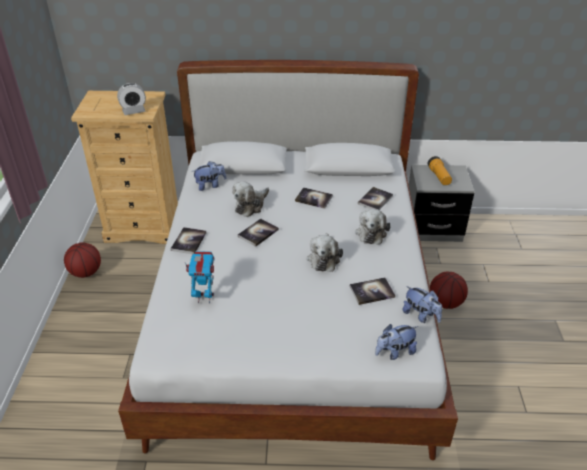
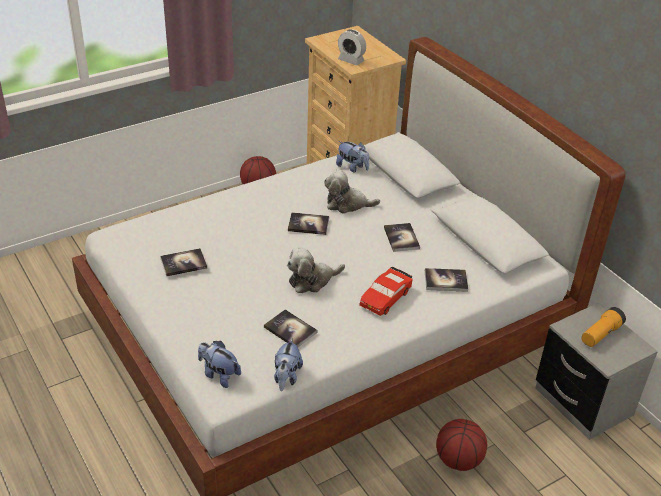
camera: 55 degrees right, 0 degrees up
(189, 241) = (259, 191): book -> book (183, 263)
(204, 298) = (191, 230): toy robot -> none
(371, 232) = (385, 297): plush toy -> red toy car

